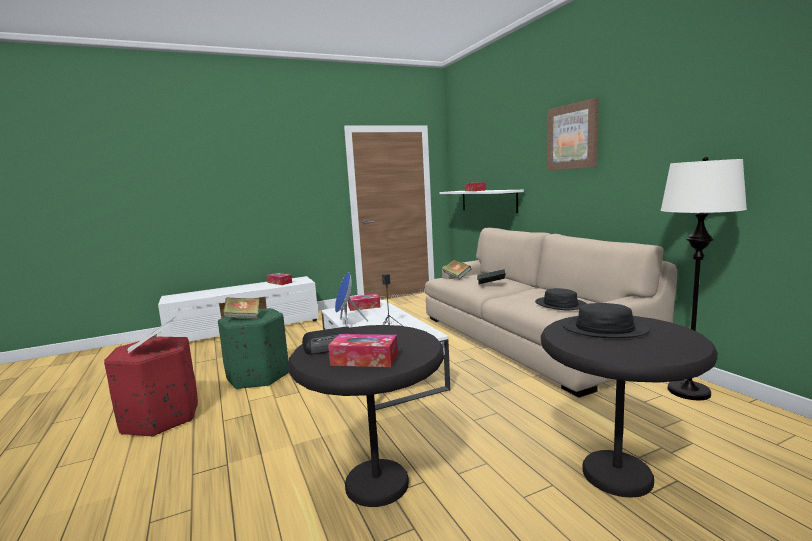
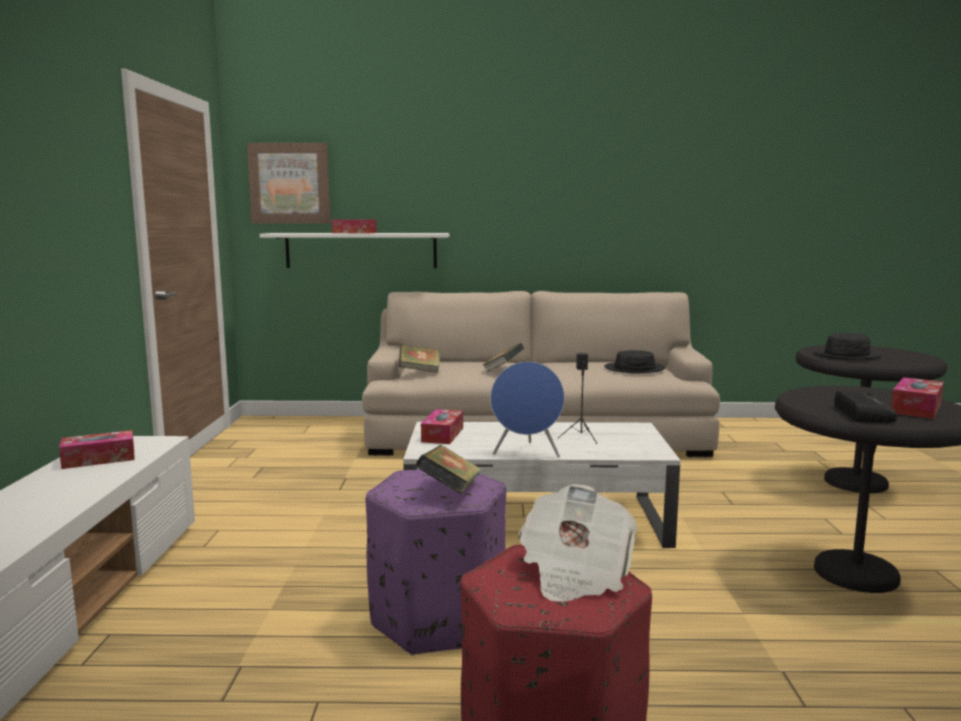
camera: 65 degrees left, 0 degrees up
(258, 376) = (438, 618): green ottoman -> purple ottoman
(572, 137) = (543, 167): picture -> picture (290, 183)
(689, 391) = (727, 426): white floor lamp -> none

